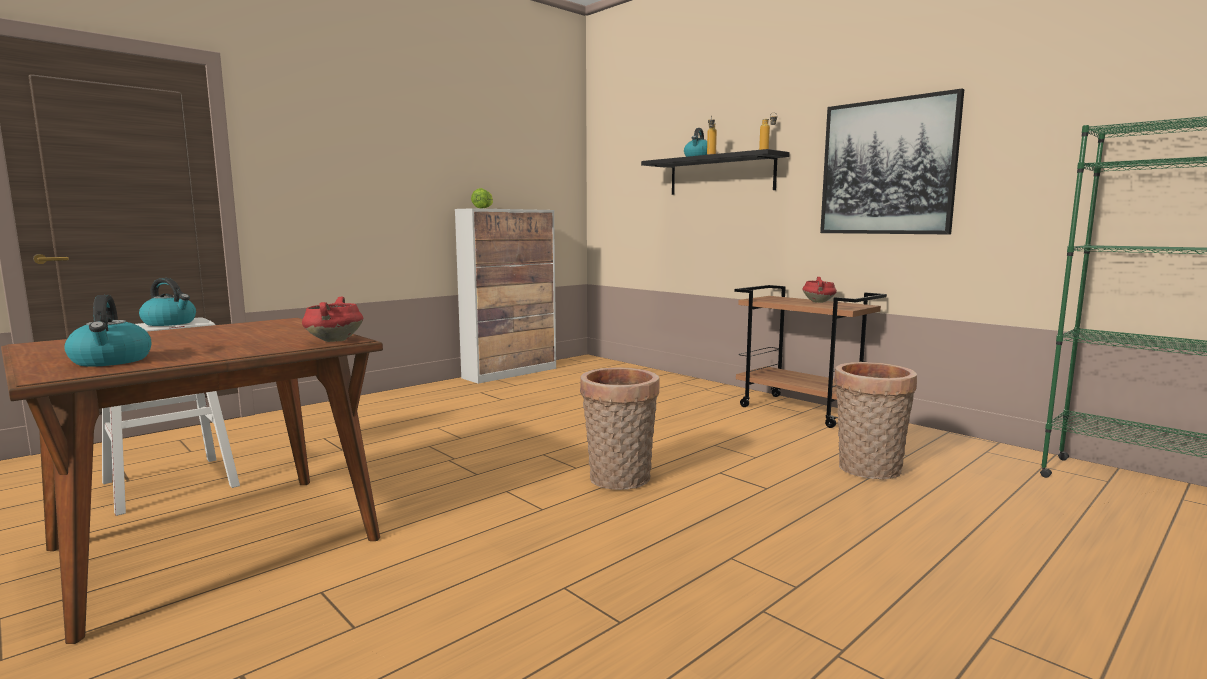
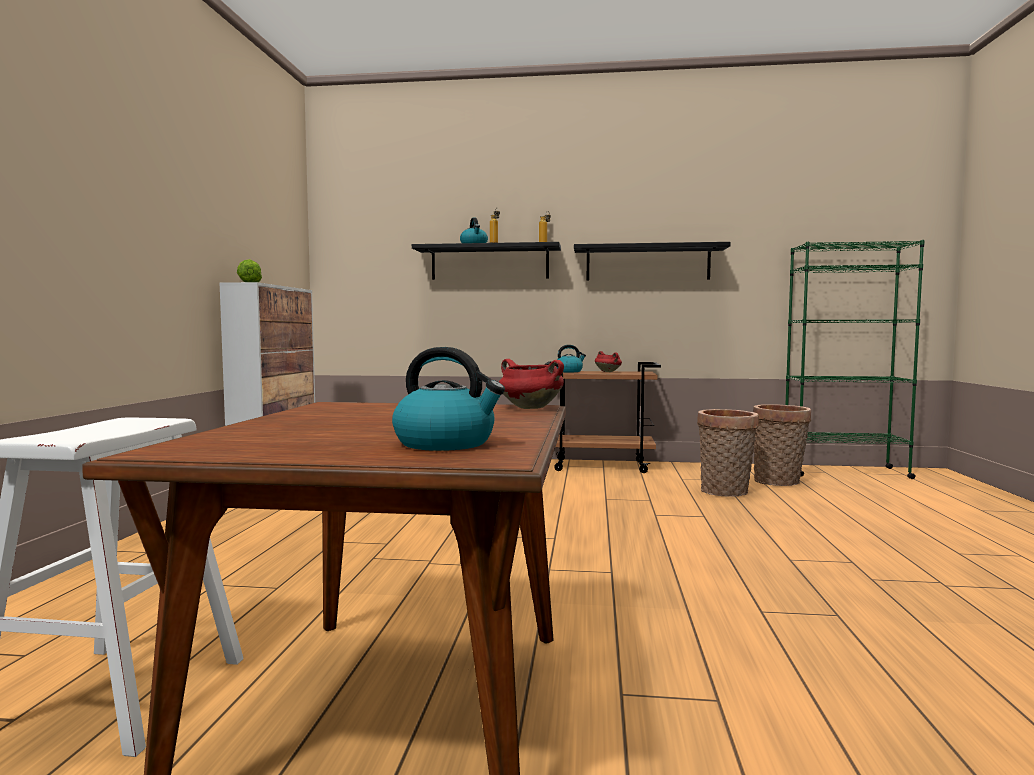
camera: 40 degrees left, 5 degrees down
(170, 323) = (128, 424): kettle -> kettle (569, 371)
(619, 481) = (609, 537): basket -> basket (779, 482)
(887, 167) = (647, 263): picture -> black shelf

